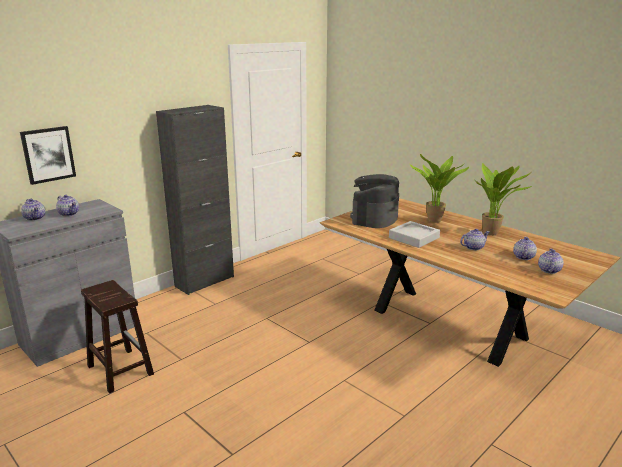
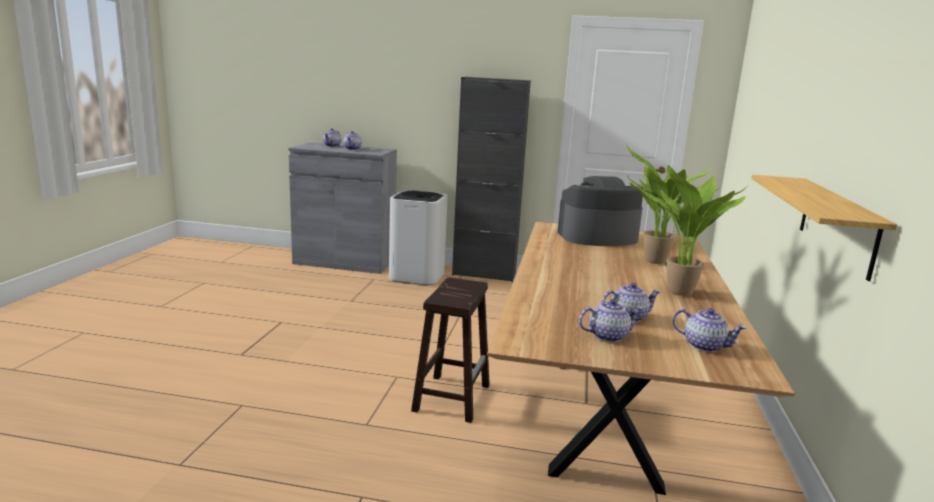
camera: 55 degrees right, 5 degrees down
(48, 154) = (363, 98): picture -> none
(119, 370) = (314, 286): brown stool -> brown stool (452, 397)
(168, 309) = (417, 275): none -> white trash can
(414, 238) = (572, 258): grey tray -> none
(473, 247) = (604, 287): teapot -> teapot (705, 346)
(529, 172) = (837, 225): none -> shelf

